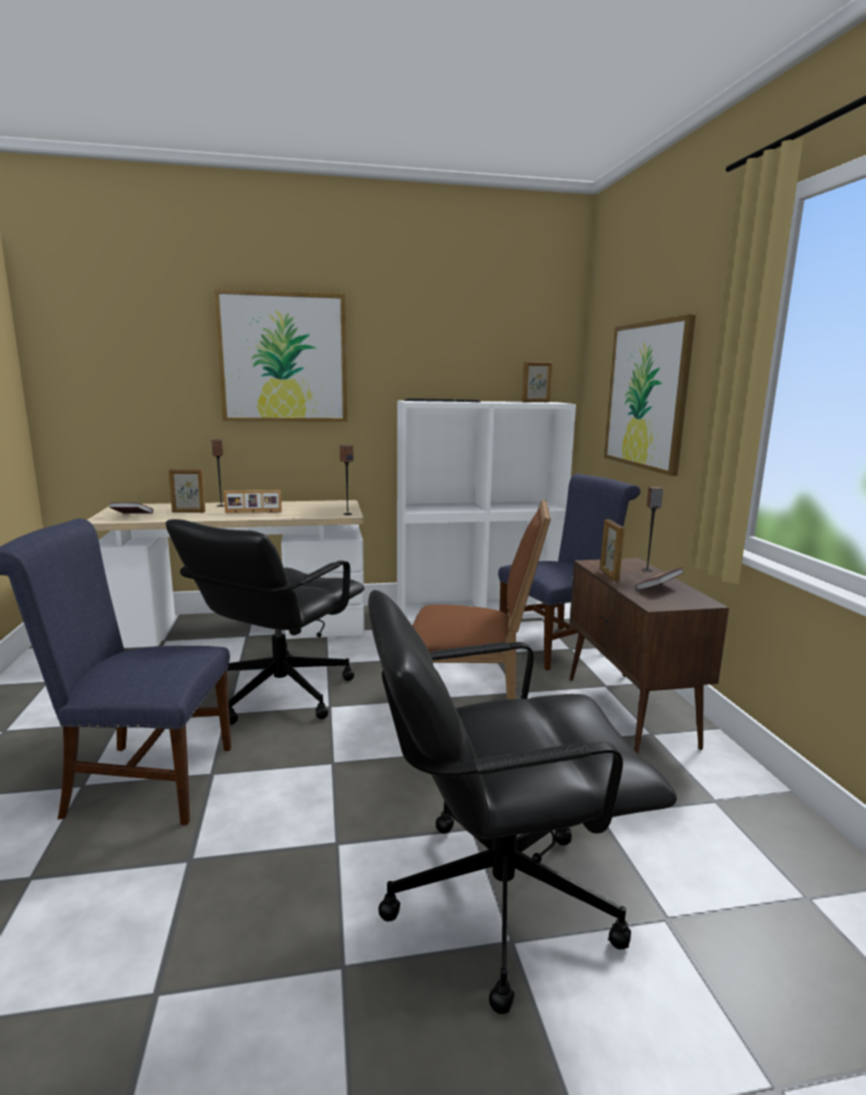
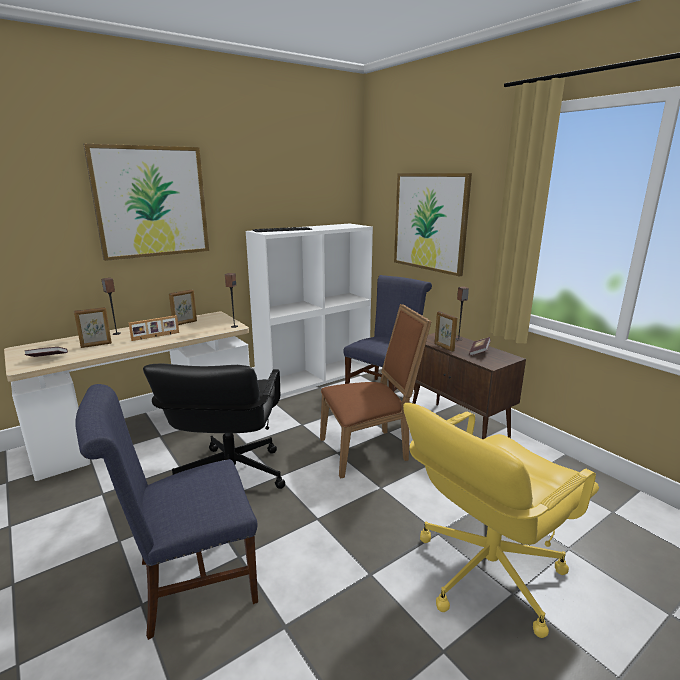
camera: 25 degrees left, 5 degrees up
(497, 898) = (486, 571): black office chair -> yellow office chair
(536, 402) = (342, 225): picture frame -> picture frame (185, 323)

